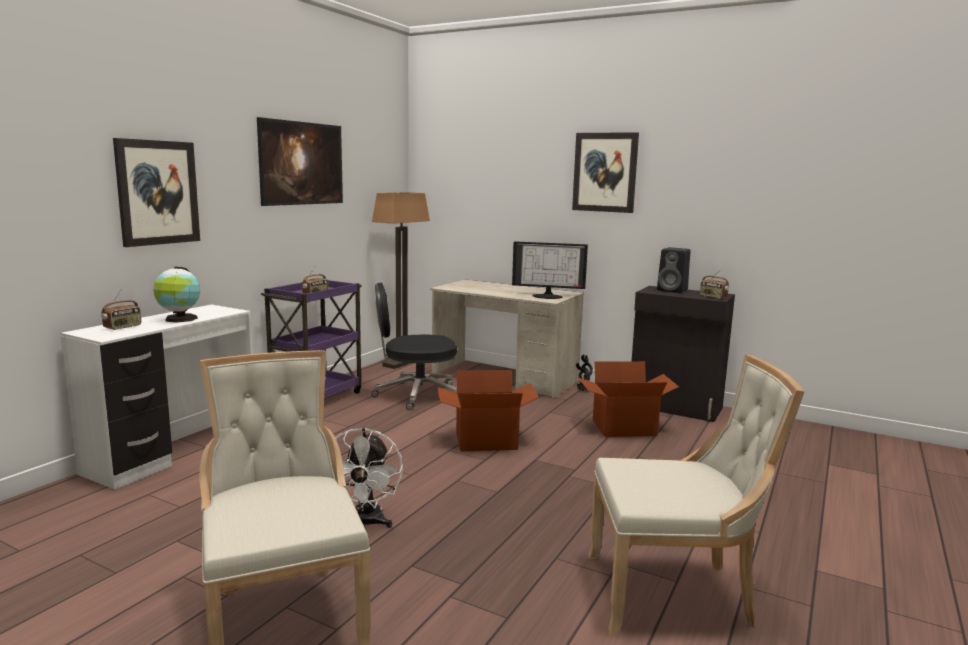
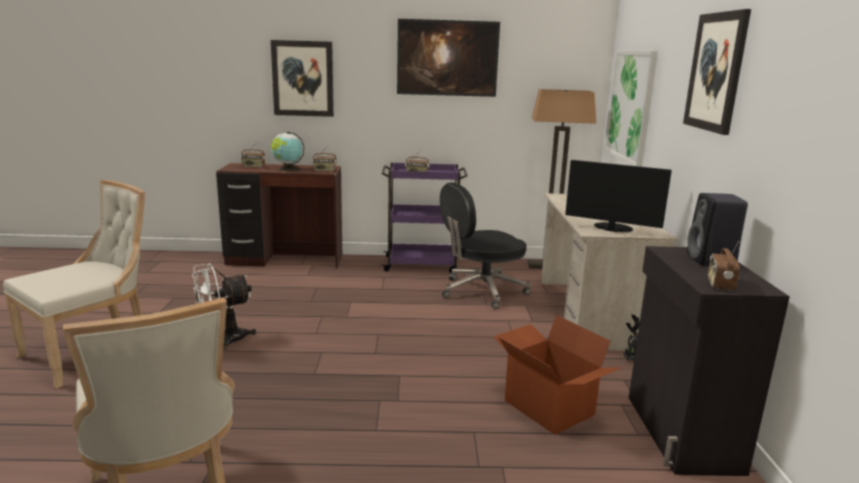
camera: 60 degrees right, 5 degrees up
(175, 452) = (285, 260): white desk -> brown desk
(225, 311) = (324, 171): none -> radio
(416, 395) = (481, 291): black office chair -> black office chair turned 75 degrees counterclockwise
(466, 202) = (630, 106): none -> picture
(486, 441) = (414, 344): cardboard box -> none
(548, 296) = (612, 228): monitor -> monitor turned 135 degrees clockwise

